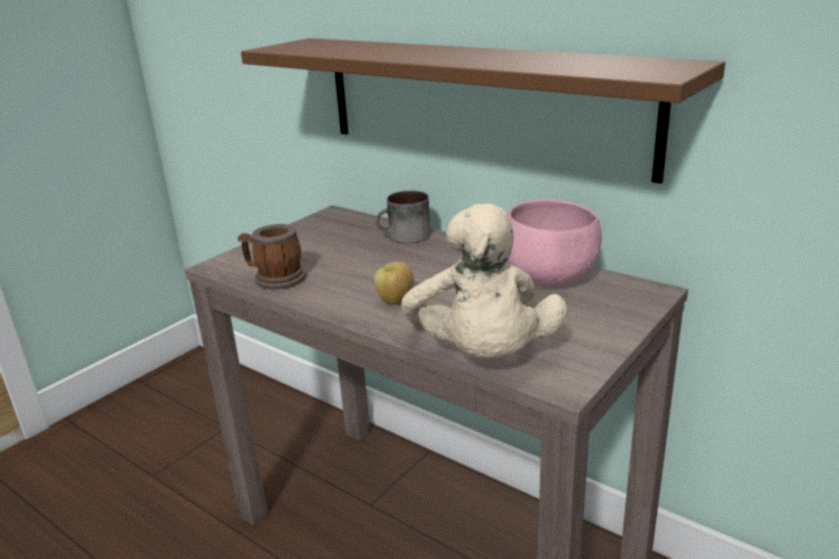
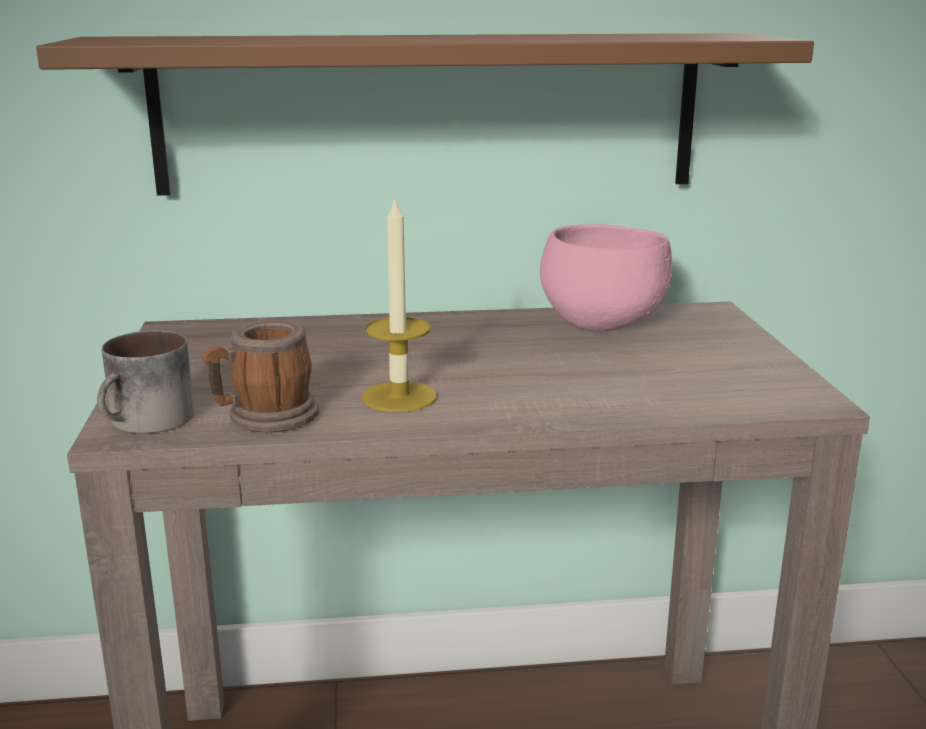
camera: 45 degrees left, 5 degrees down
(347, 288) = (399, 397): none -> candle
(395, 301) = (490, 390): apple -> none
(405, 237) = (346, 329): mug -> mug (148, 422)
(482, 355) = (696, 405): beige plush toy -> none

